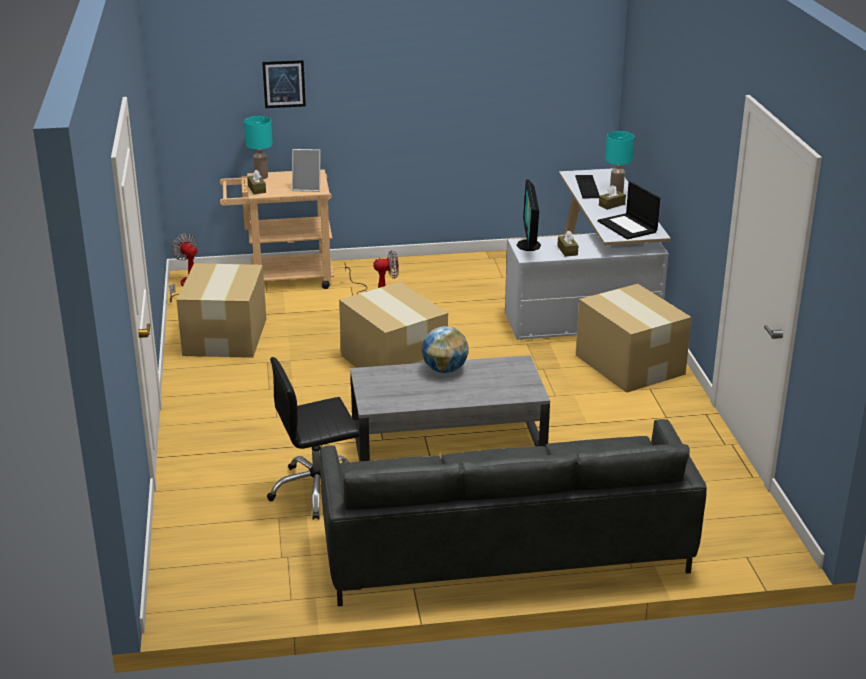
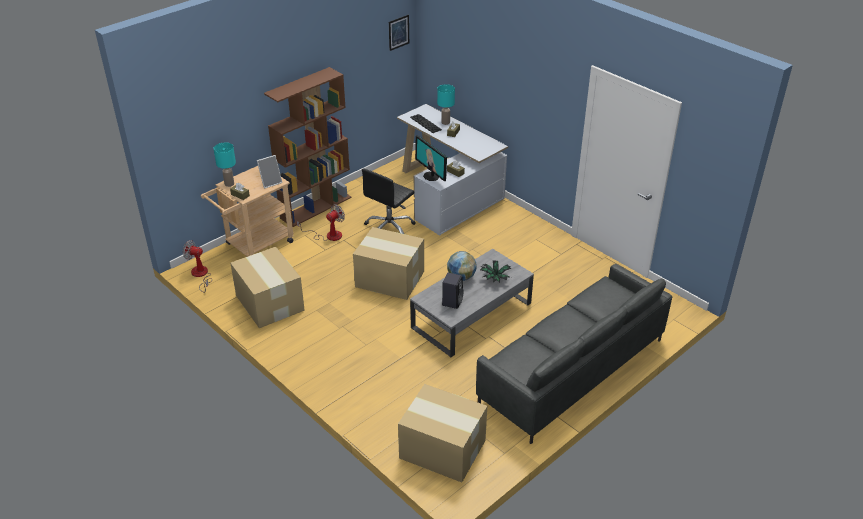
camera: 35 degrees left, 10 degrees up
(284, 84) = (231, 116): picture -> picture (398, 32)
(318, 490) = (443, 381): black office chair -> black office chair (389, 228)
(398, 389) = (452, 301): none -> black speaker
(400, 264) = (316, 207): none -> brown bookcase
(488, 386) = (495, 278): none -> potted plant
(628, 227) = (479, 146): laptop -> none
(629, 364) = (510, 227): cardboard box -> cardboard box (441, 448)

